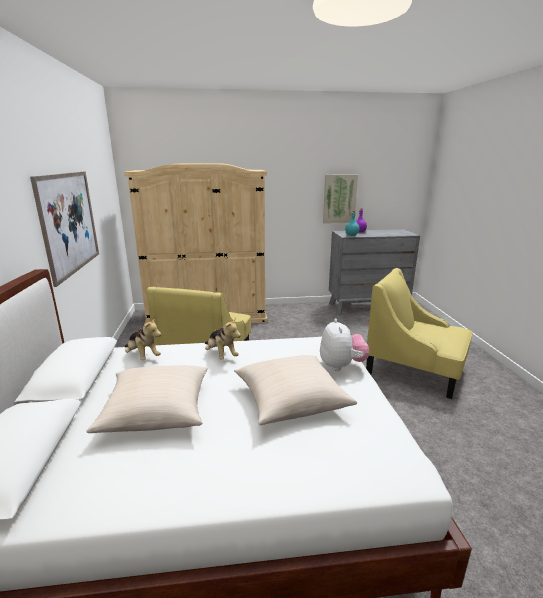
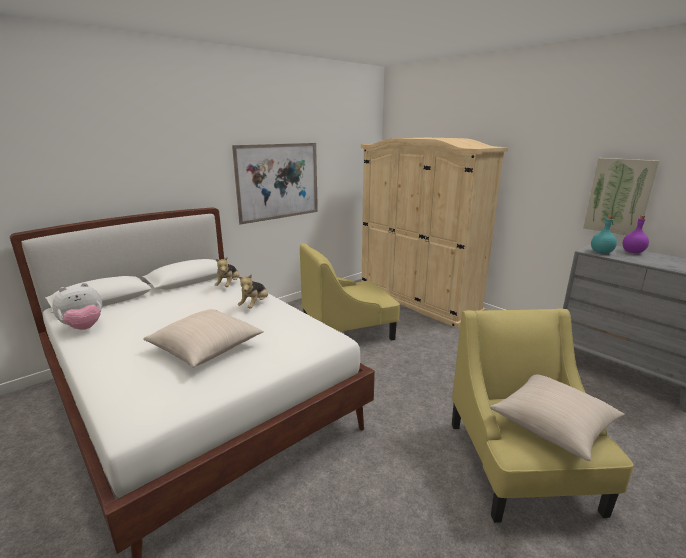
camera: 55 degrees right, 0 degrees up
(157, 411) = (164, 312): beige pillow -> beige pillow (552, 425)
(341, 366) = (284, 354): plush toy -> plush toy (84, 328)

